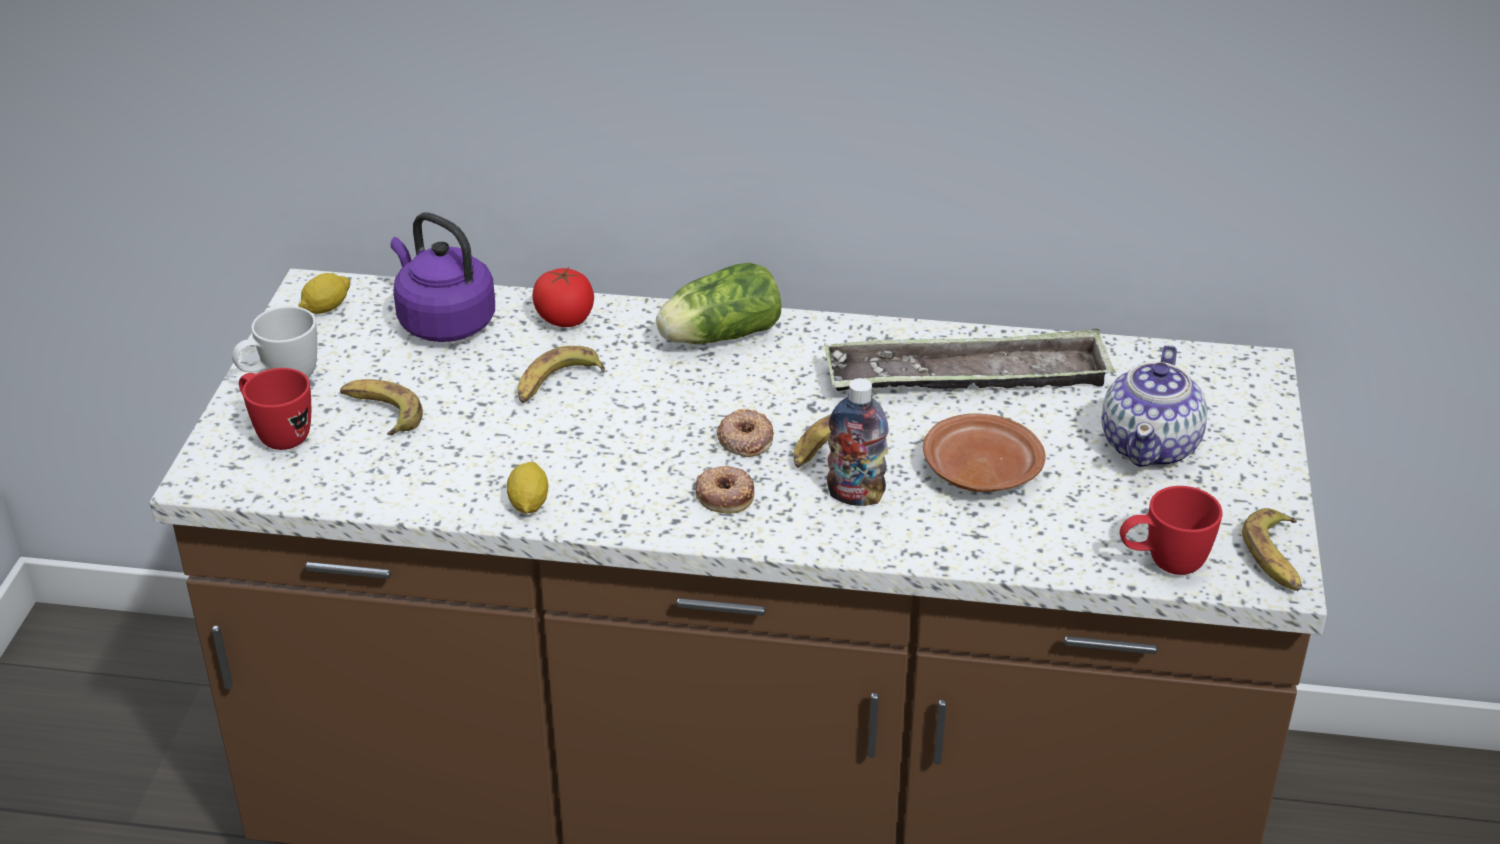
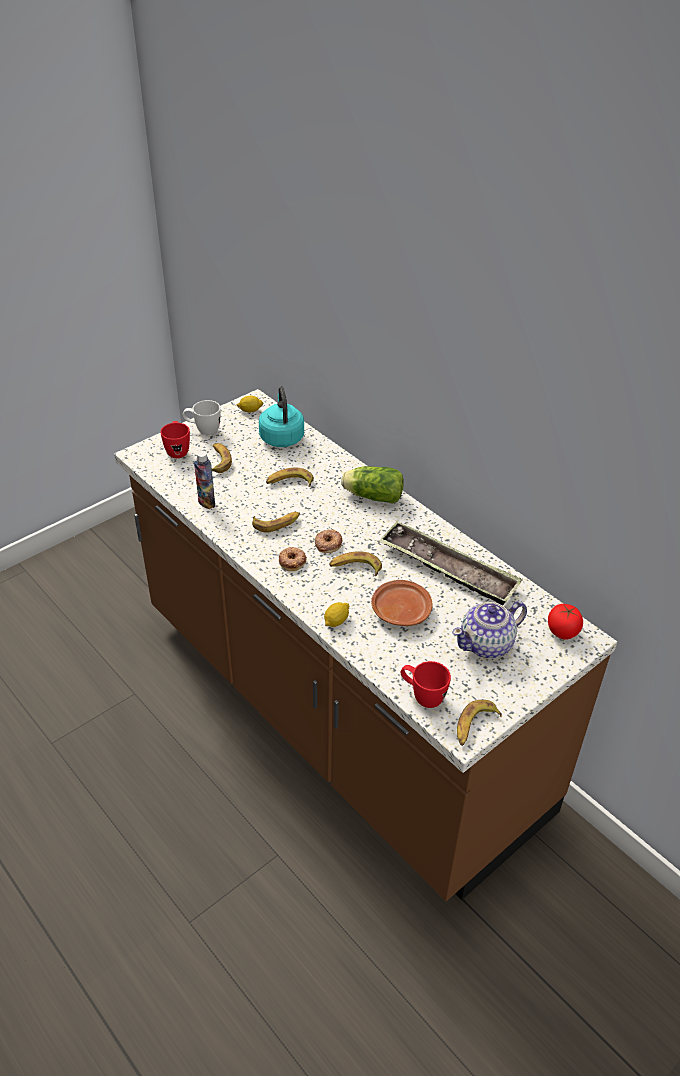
camera: 40 degrees right, 5 degrees up
(443, 322) = (281, 436): purple kettle -> turquoise kettle
(529, 503) = (223, 523): lemon -> lemon (336, 621)
(565, 319) = (325, 458): tomato -> tomato (562, 631)
(621, 454) = (276, 523): none -> banana
(855, 495) = (339, 591): bottle -> bottle (206, 502)

